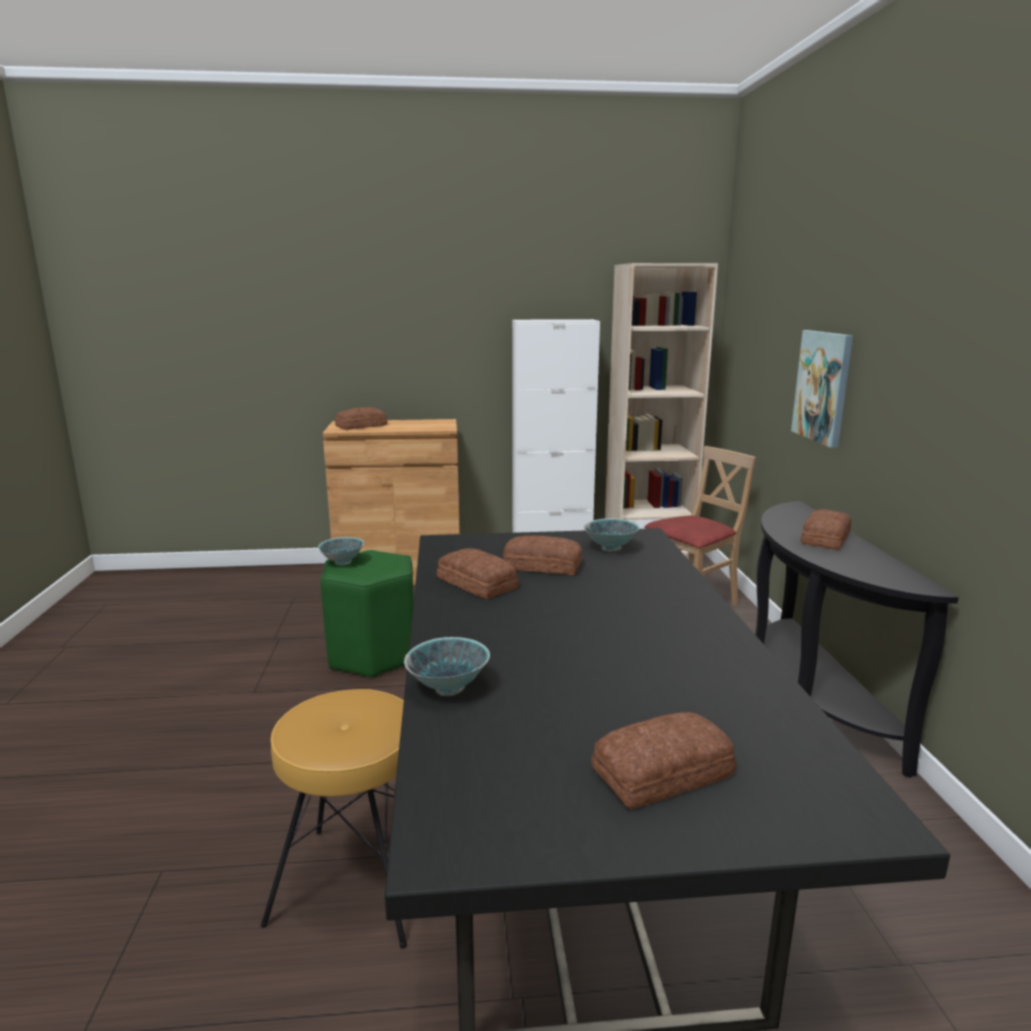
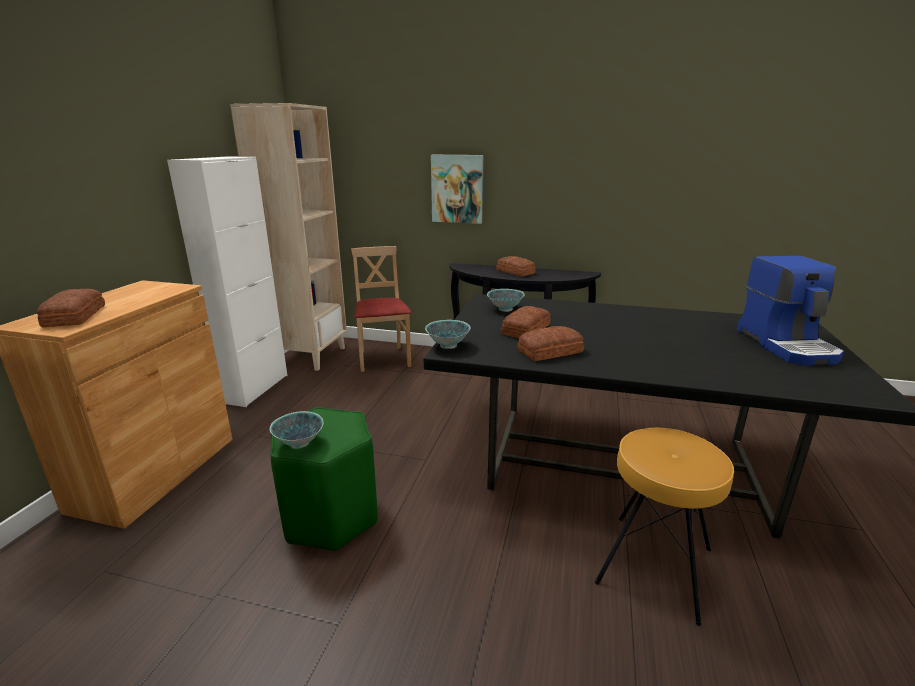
camera: 70 degrees left, 5 degrees up
(449, 688) = (718, 377): bowl -> bowl (448, 345)
(665, 773) = (787, 345): bread -> coffee machine

